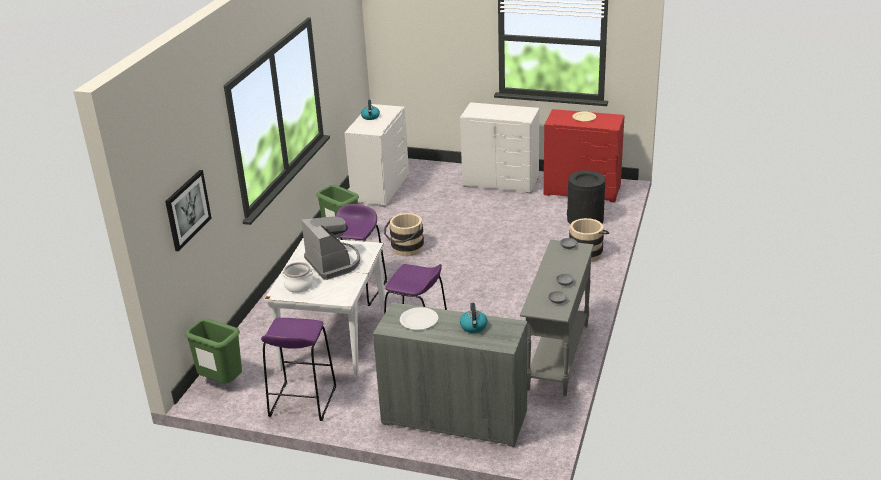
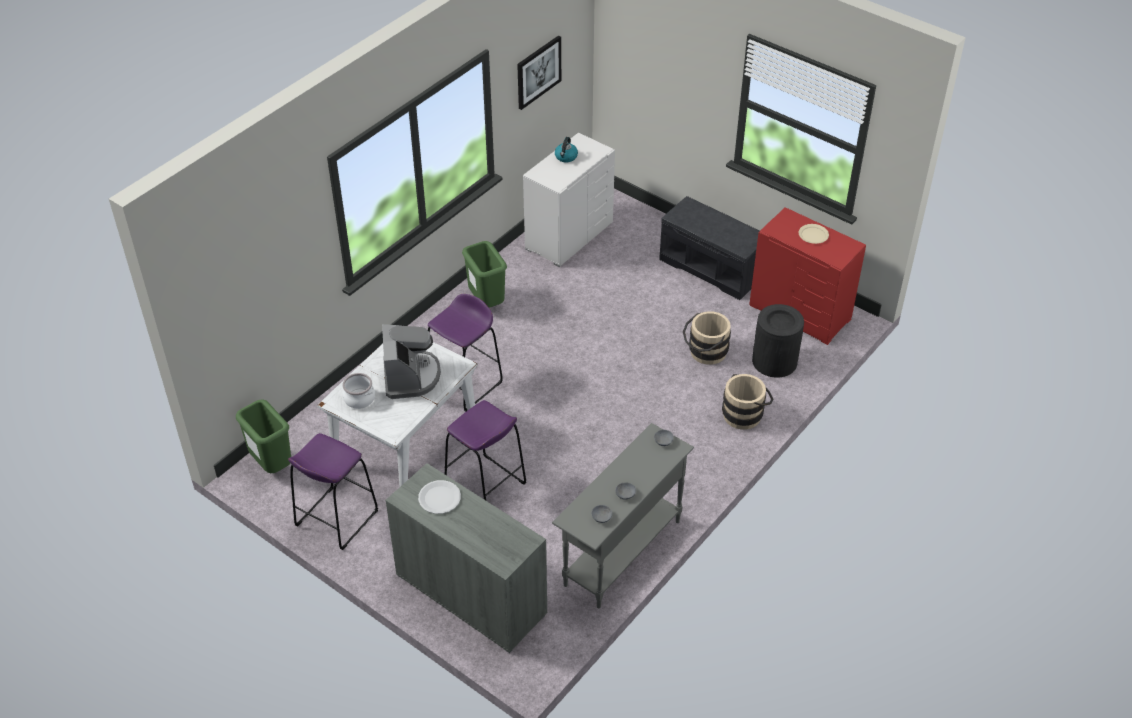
camera: 20 degrees right, 15 degrees up
(187, 209) = (254, 293): picture -> picture (538, 72)
(405, 249) = (546, 341): beige bucket -> beige bucket (705, 353)
(474, 327) = (487, 528): kettle -> none
(501, 181) = (712, 268): white dresser -> grey bench

